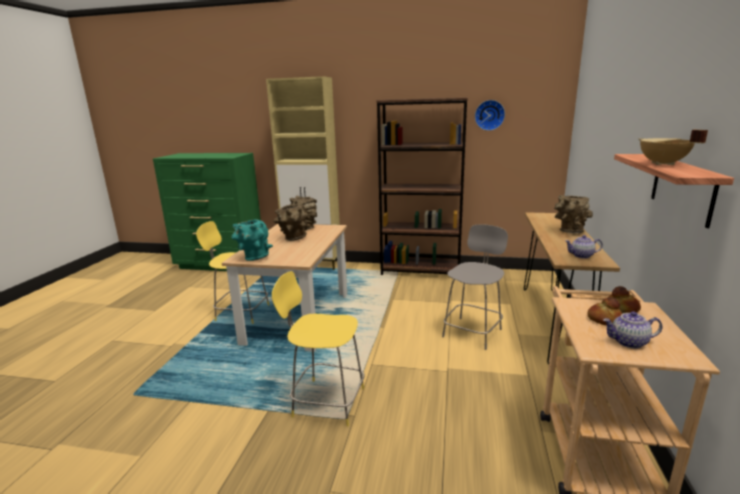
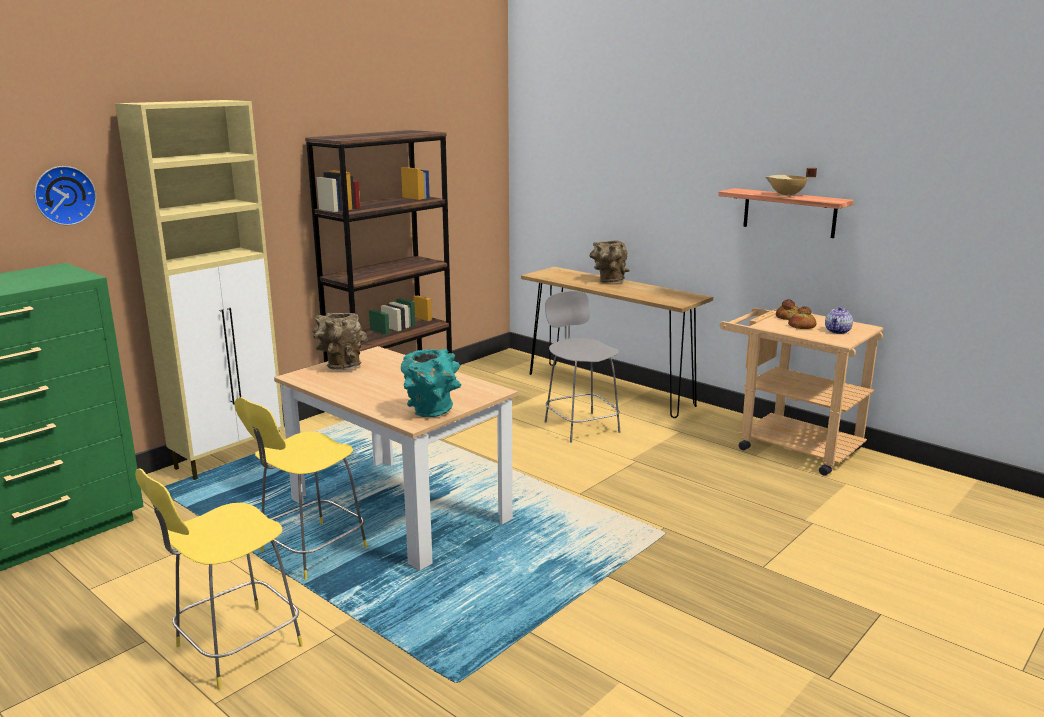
camera: 60 degrees left, 0 degrees up
(293, 239) = (384, 380): brown vase -> none
(326, 401) = (625, 536): yellow stool -> yellow stool (235, 648)
(489, 115) = (434, 153): wall clock -> wall clock (63, 195)
(581, 256) = (674, 296): teapot -> none

